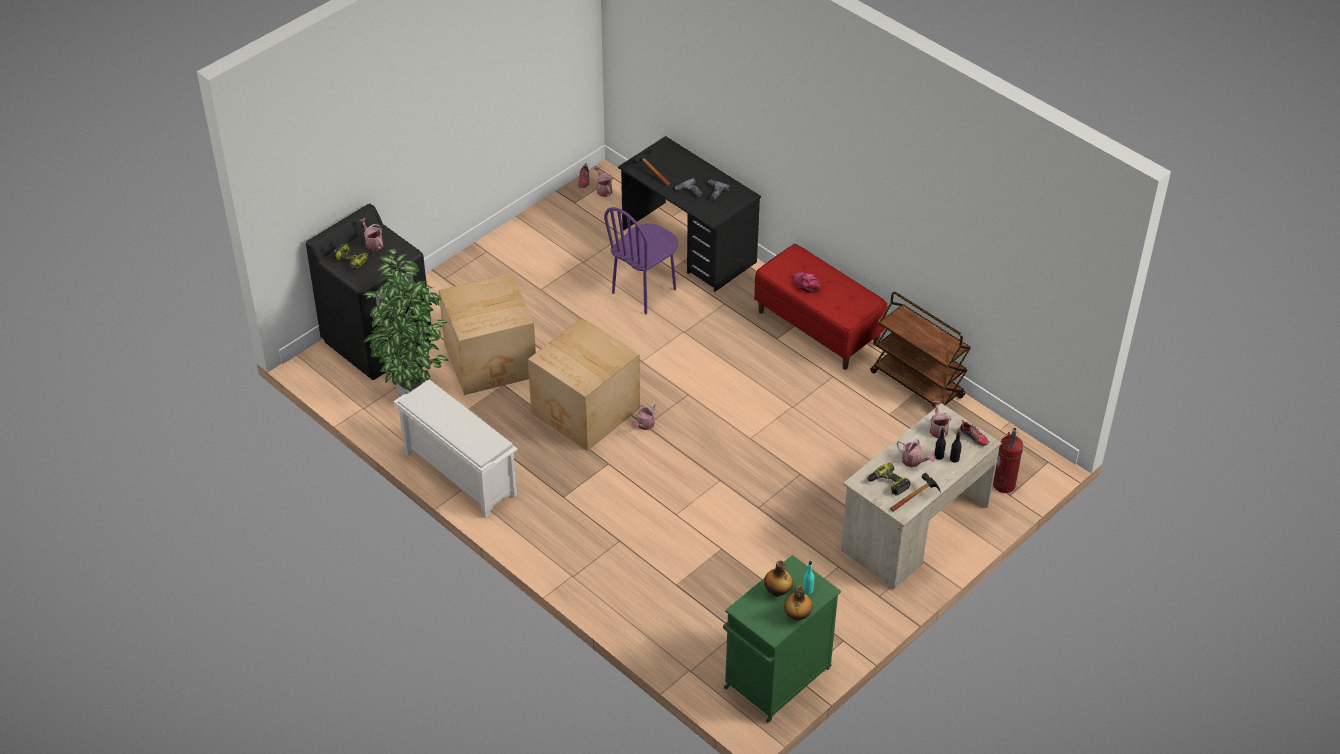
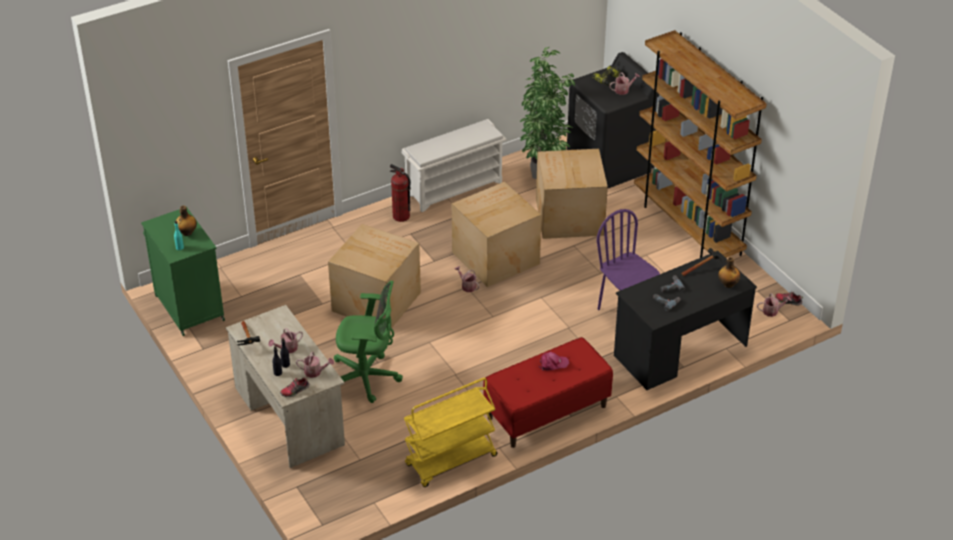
camera: 105 degrees right, 5 degrees down
(480, 263) = (688, 227): none -> brown bookcase
(698, 500) = (376, 301): none -> cardboard box
(797, 616) = (160, 238): bottle -> bottle (728, 284)
(828, 477) = (367, 378): none -> green office chair
(888, 484) = (271, 328): power drill -> none
(918, 385) = (451, 461): brown cart -> yellow cart
(1004, 485) = (309, 486): fire extinguisher -> fire extinguisher (401, 216)

